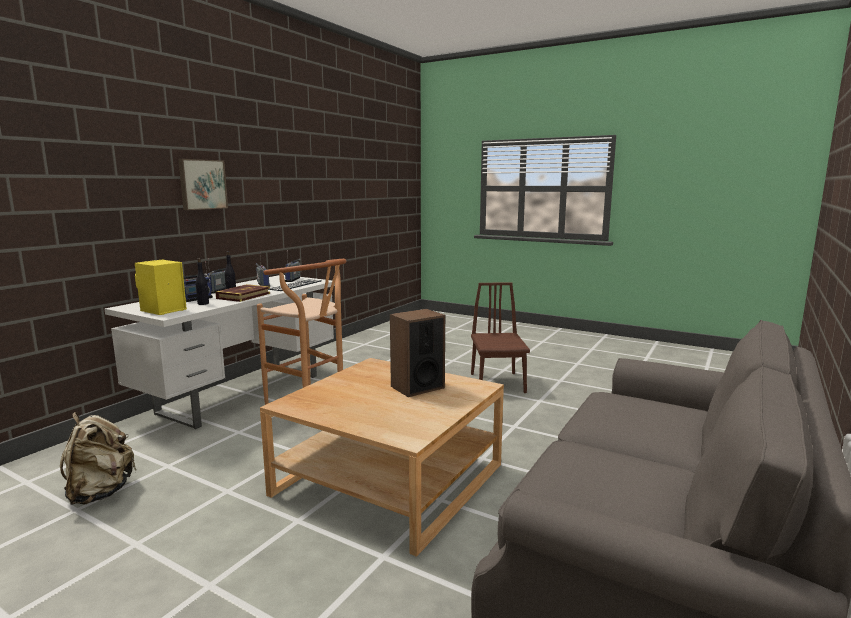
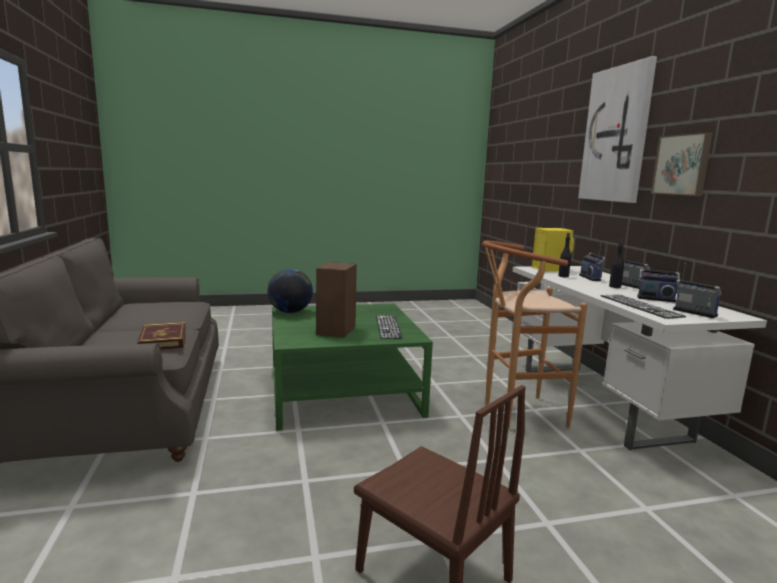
camera: 135 degrees right, 0 degrees up
(100, 493) = (462, 341): beige backpack -> none
(110, 149) = (616, 135): none -> picture
(243, 296) = (586, 286): book -> book (163, 340)
(364, 377) = (388, 327): none -> keyboard
(389, 479) = (343, 391): beige coffee table -> green coffee table
(412, 430) = (290, 312): none -> globe

